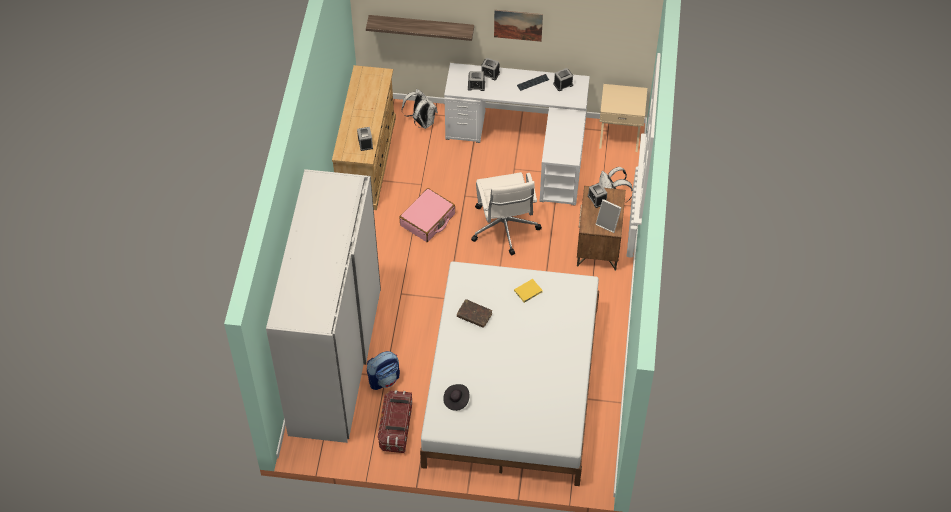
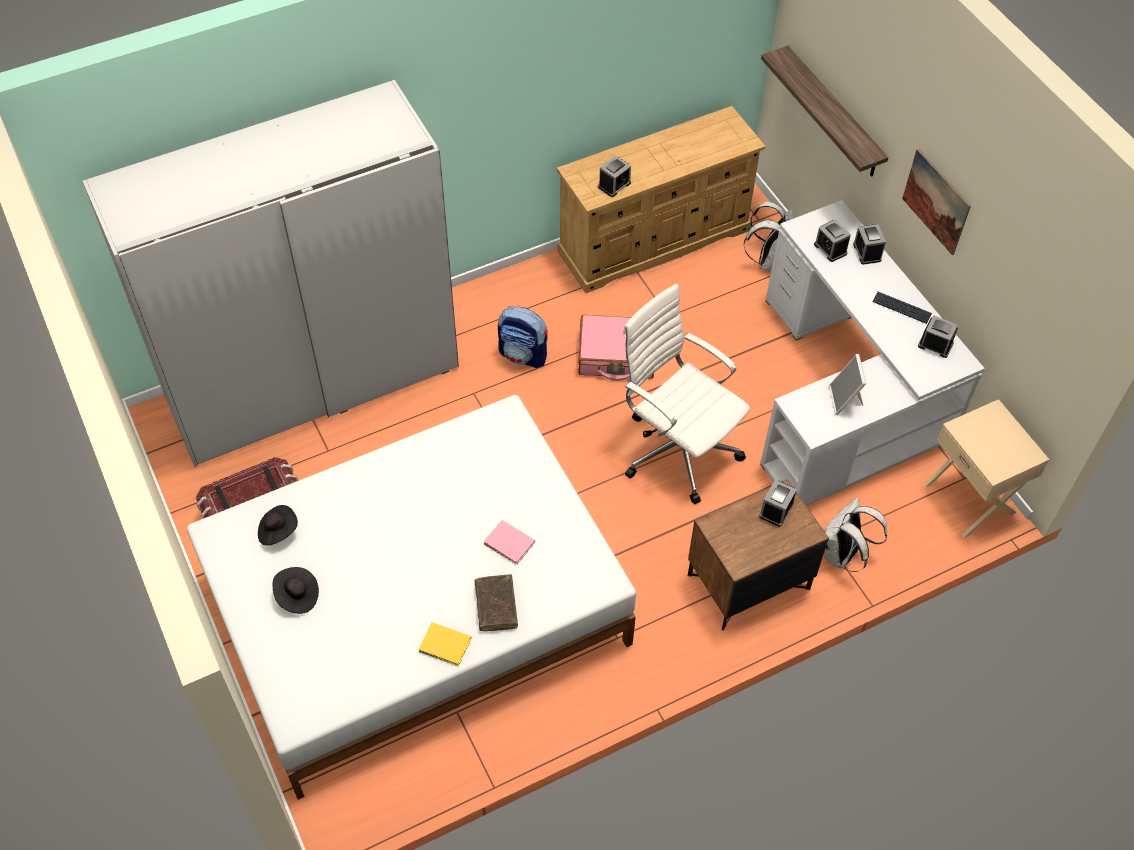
camera: 55 degrees right, 0 degrees up
(384, 379) = (322, 452): backpack -> backpack (524, 355)
(474, 315) = (442, 472): brown book -> brown book (496, 606)
(500, 410) = (297, 596): none -> black hat
(504, 228) = (677, 448): white office chair -> white office chair turned 90 degrees clockwise
(529, 291) = (536, 515): yellow book -> yellow book (446, 646)
(536, 310) = (509, 544): none -> pink book
(608, 223) = (743, 550): picture frame -> picture frame (845, 400)

